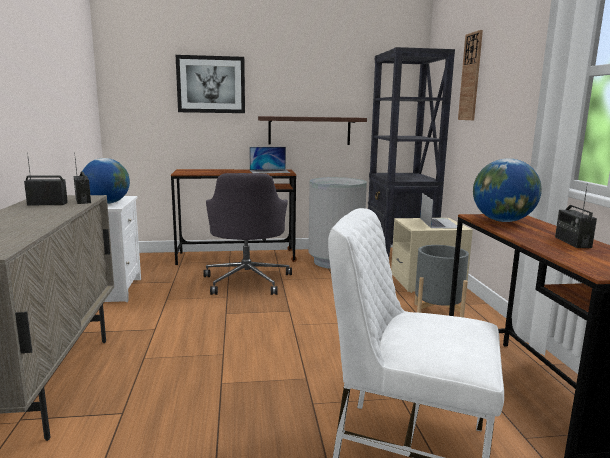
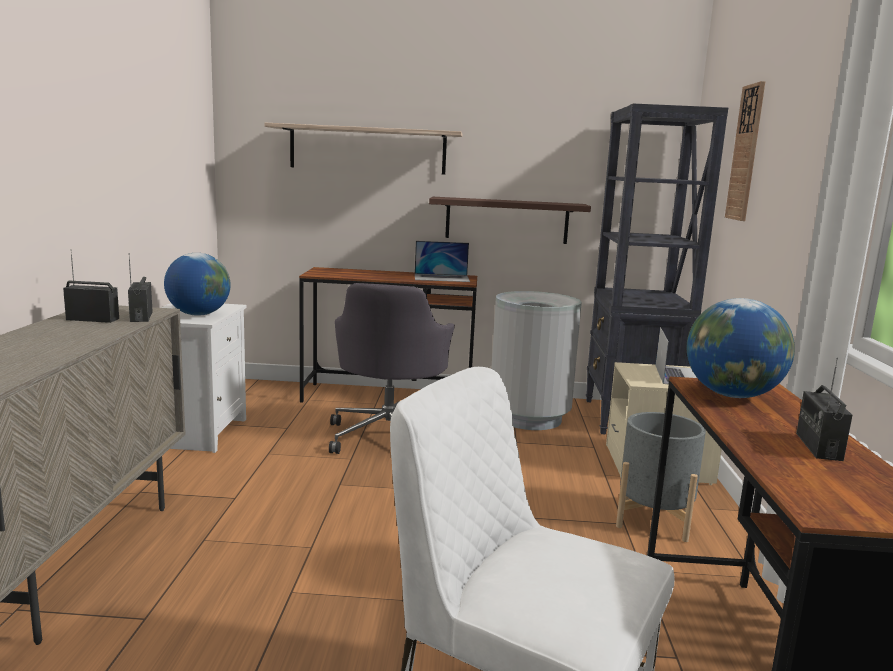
camera: 10 degrees right, 0 degrees up
(211, 84) = (368, 150): picture -> shelf

